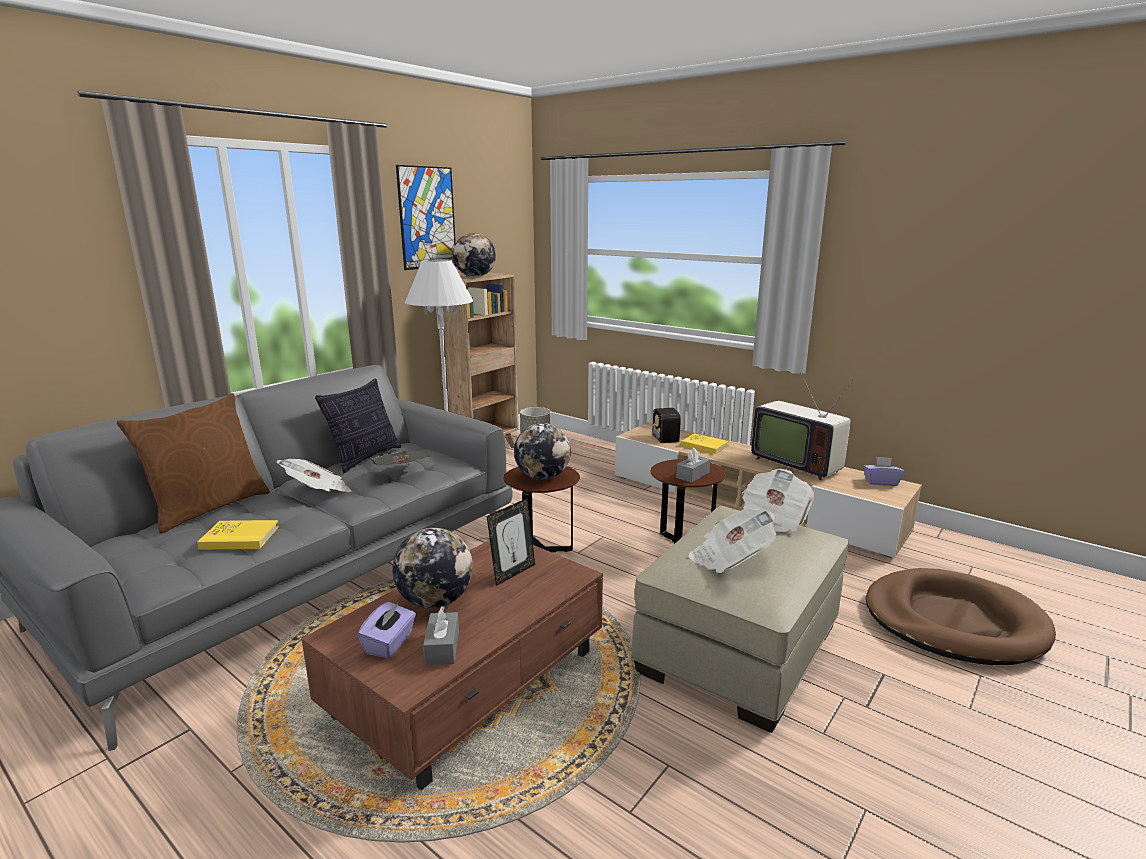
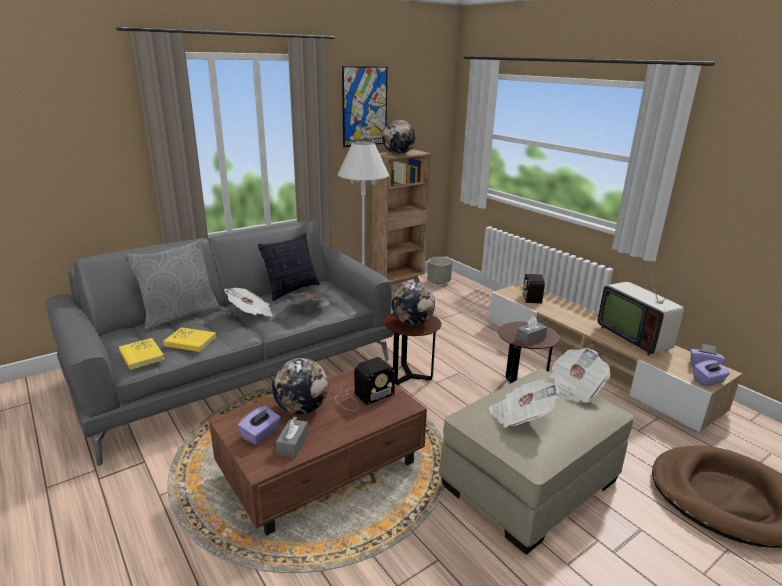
camera: 15 degrees right, 5 degrees up
(208, 508) = (179, 315): brown pillow -> grey pillow
(513, 573) = (362, 397): picture frame -> radio
(704, 445) = (561, 309): yellow book -> yellow book (141, 355)
(893, 496) = (708, 381): none -> purple tissue box

